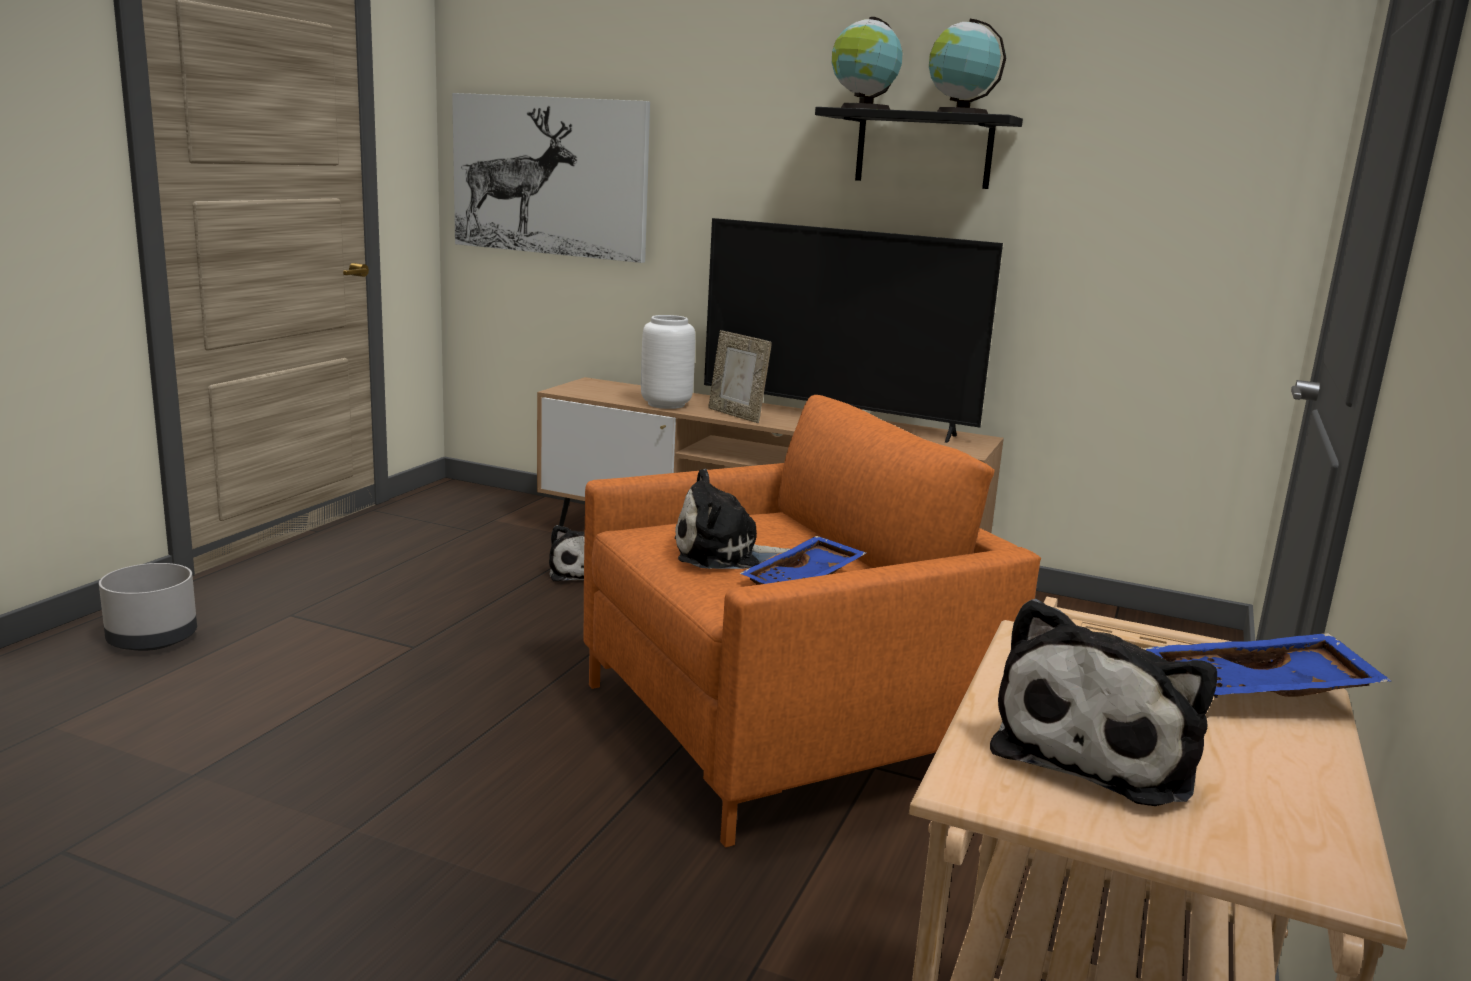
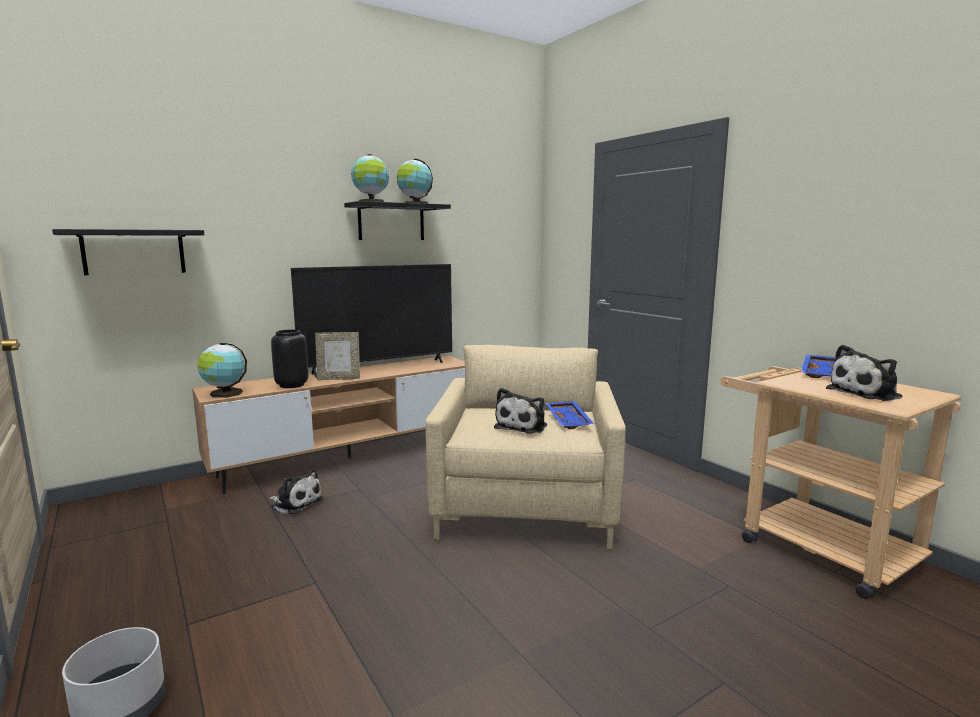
camera: 55 degrees left, 5 degrees down
(549, 176) = (134, 252): picture -> black shelf
(582, 391) = (224, 394): none -> globe
(667, 404) = (292, 385): white vase -> black vase
(783, 728) = (526, 506): orange armchair -> beige armchair
(1100, 750) = (866, 393): plush toy -> plush toy turned 90 degrees clockwise

